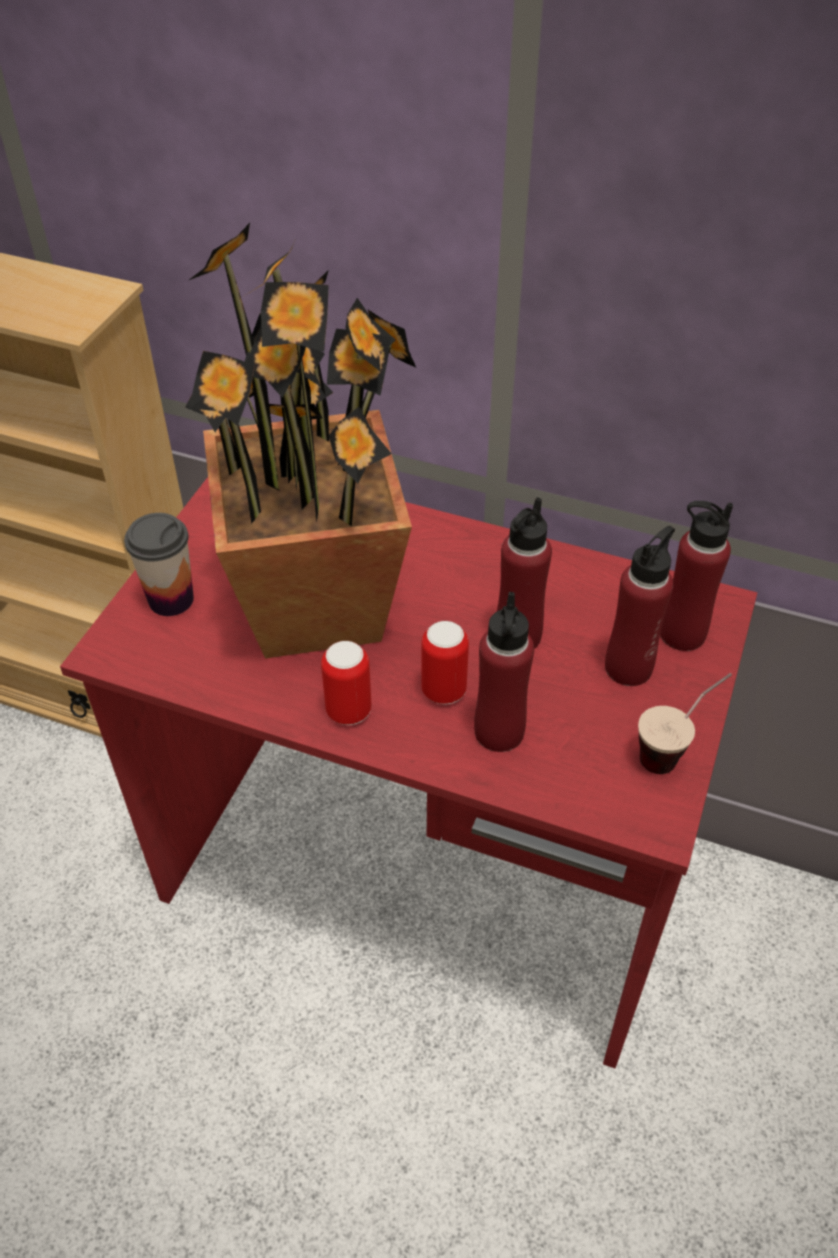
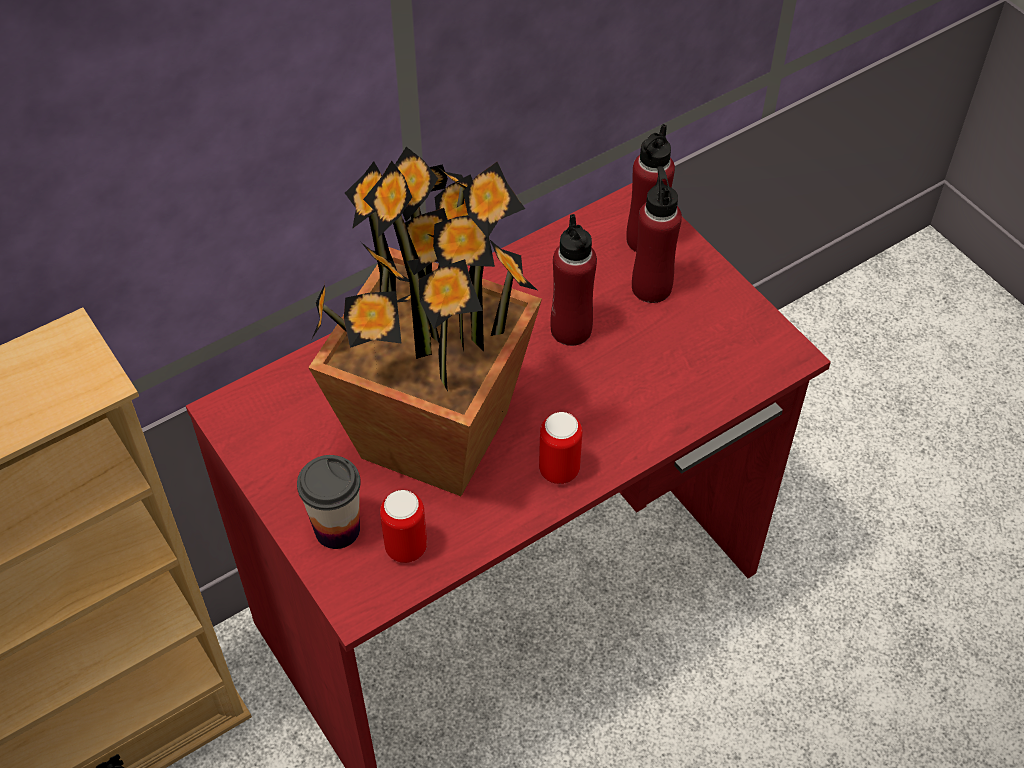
camera: 55 degrees left, 5 degrees up
(443, 691) = (587, 402): can -> can (406, 547)
(499, 732) = (649, 393): red bottle -> none
(675, 750) = (739, 309): cup -> none

